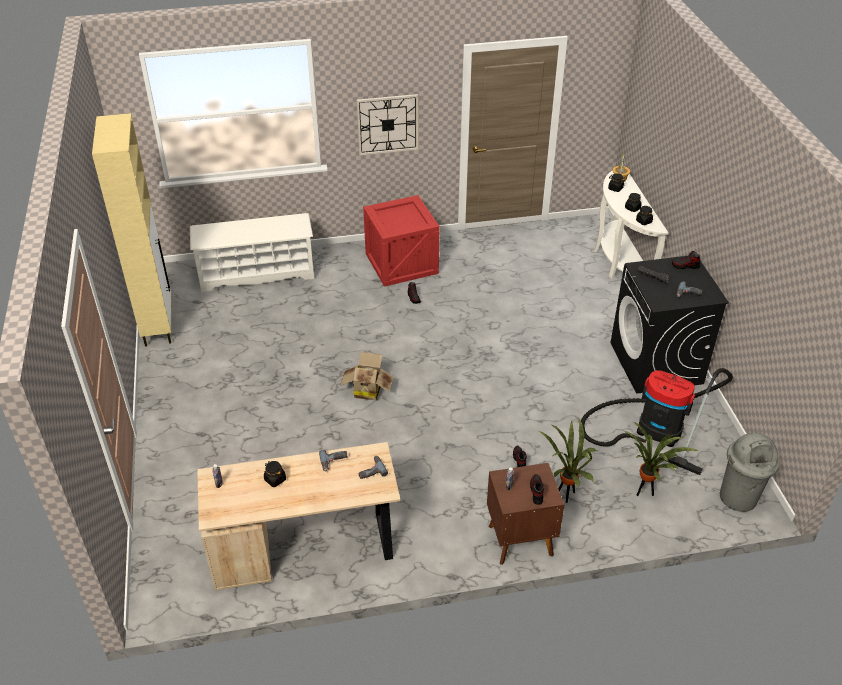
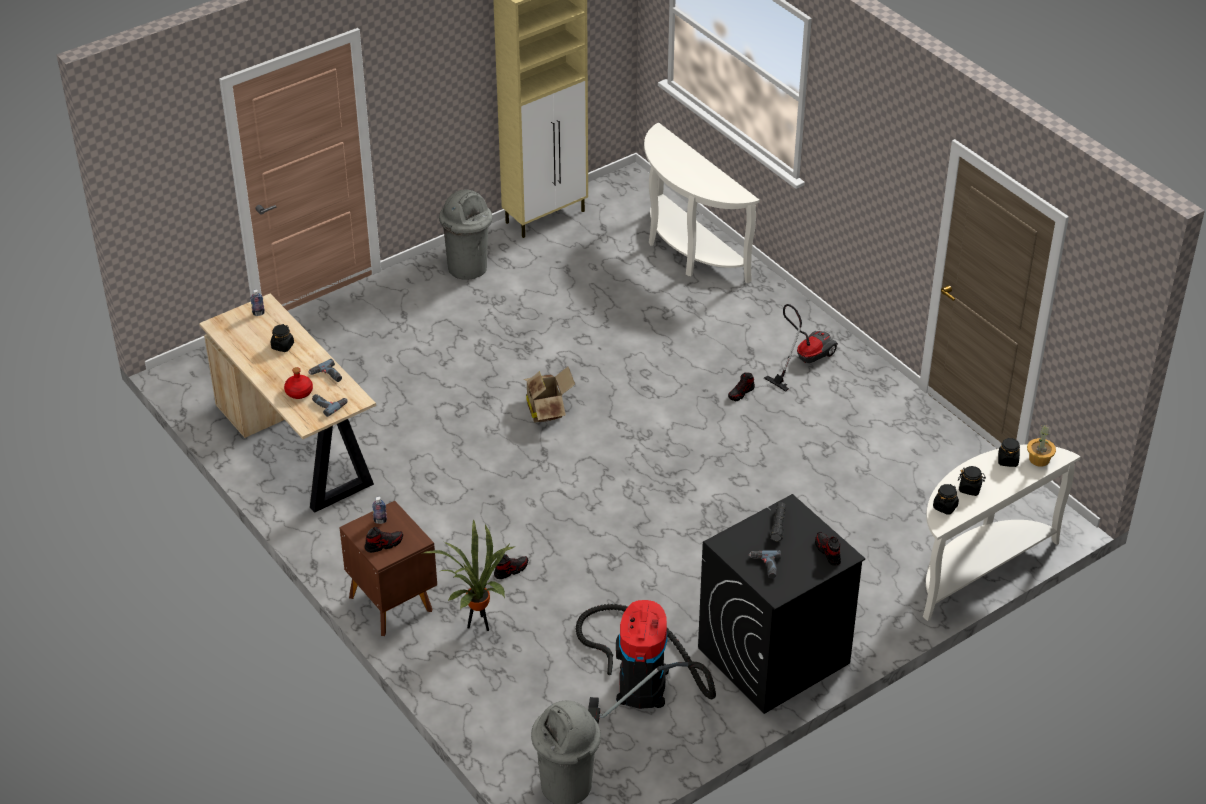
camera: 65 degrees right, 0 degrees up
(178, 381) = (468, 267): none -> grey trash can
(257, 273) = (687, 251): white shoe rack -> white console table
(343, 485) = (299, 392): none -> red bottle
(387, 124) = (865, 180): wall clock -> none
(402, 263) = (804, 360): crate -> vacuum cleaner
(644, 492) = (523, 694): potted plant -> none

